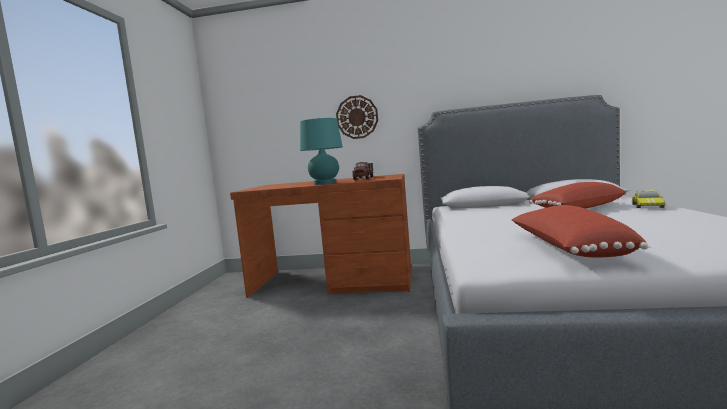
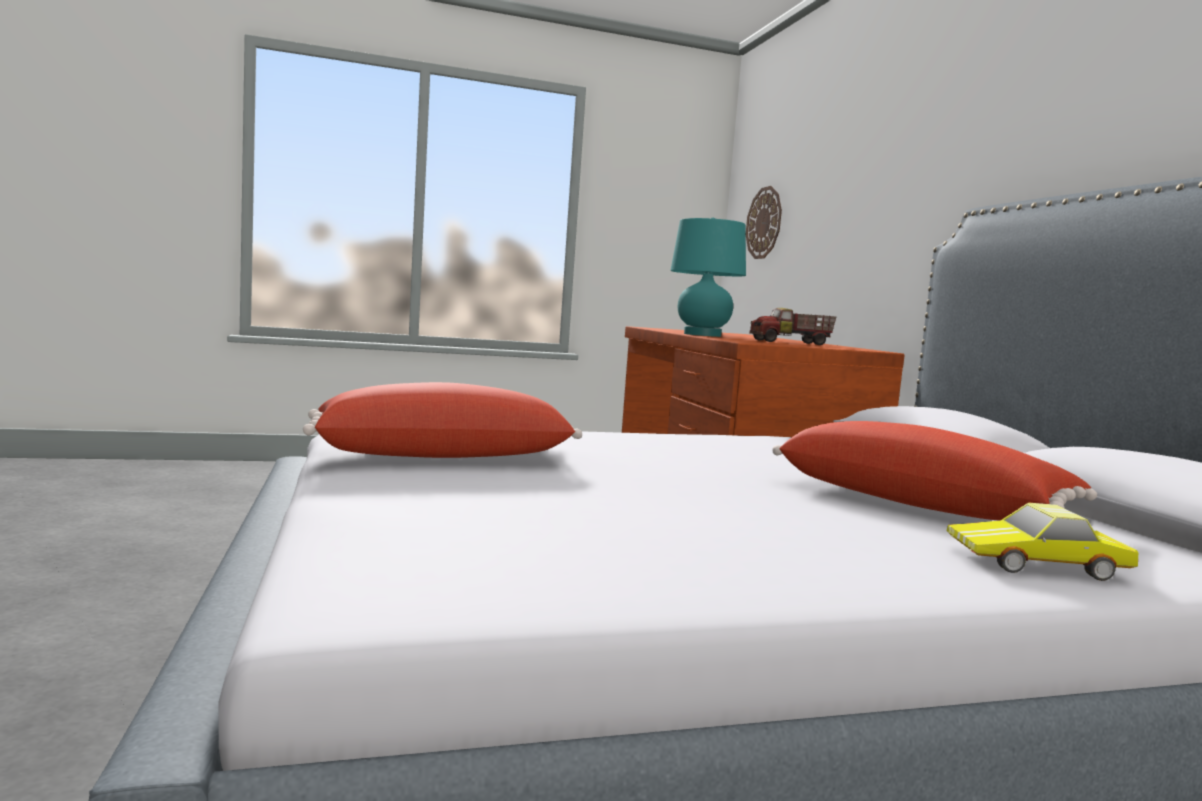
camera: 65 degrees right, 0 degrees up
(357, 117) = (871, 219): wall clock -> wall clock (764, 223)

